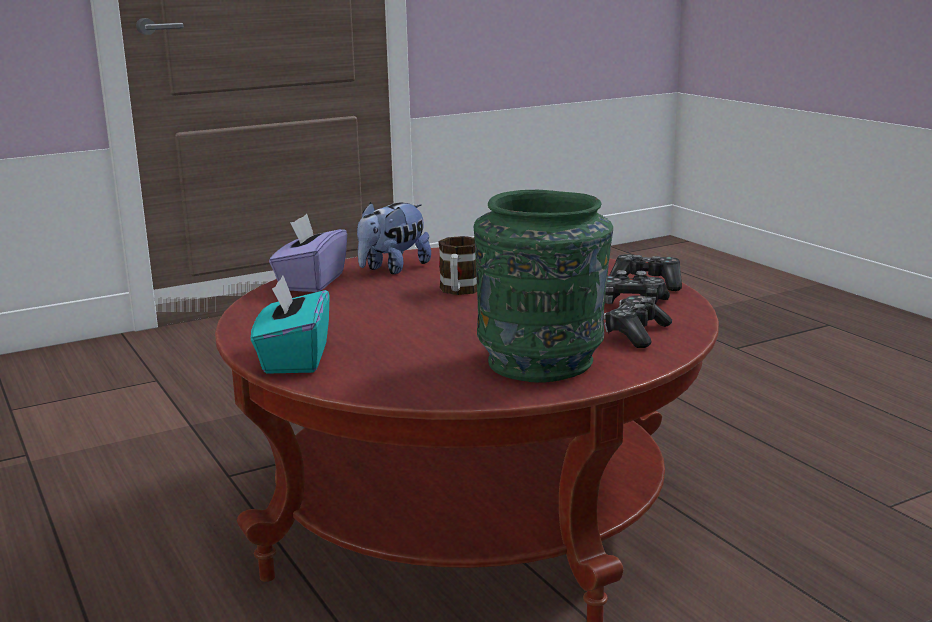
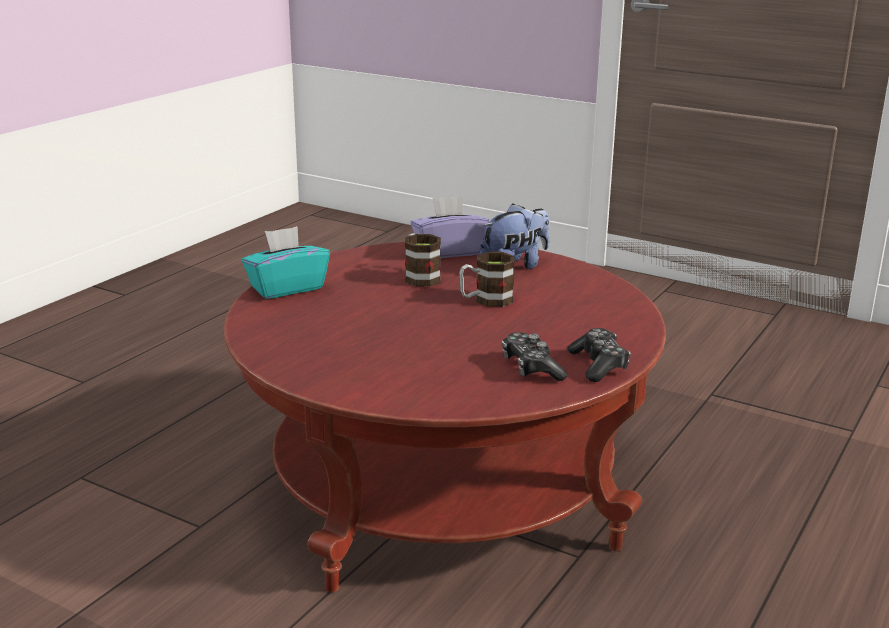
camera: 60 degrees right, 5 degrees up
(359, 302) = (419, 276): none -> mug
(393, 268) = (515, 266): plush toy -> plush toy turned 135 degrees clockwise
(542, 363) = (346, 363): green vase -> none
(636, 333) = (450, 384): game controller -> none

